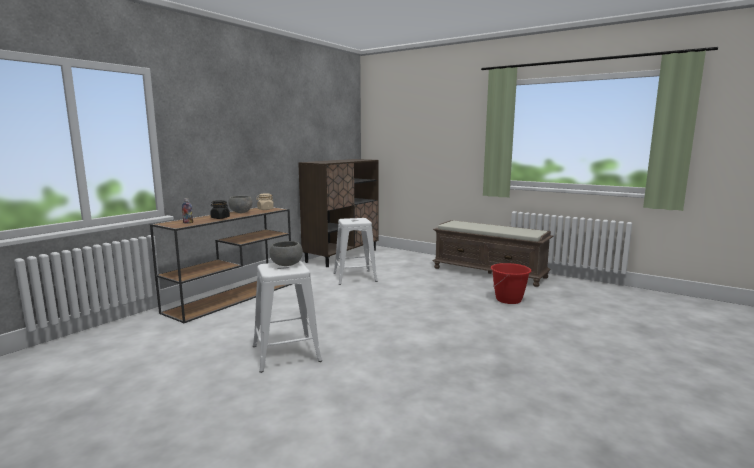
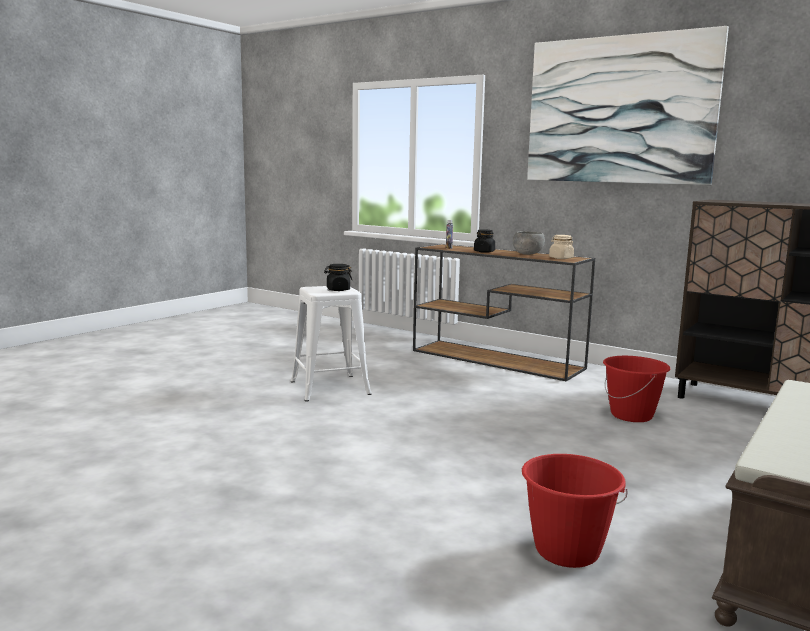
camera: 90 degrees right, 0 degrees up
(251, 109) = (619, 110): none -> picture
(286, 265) = (338, 290): grey bowl -> black jar
(355, 277) = (632, 415): white stool -> red bucket

